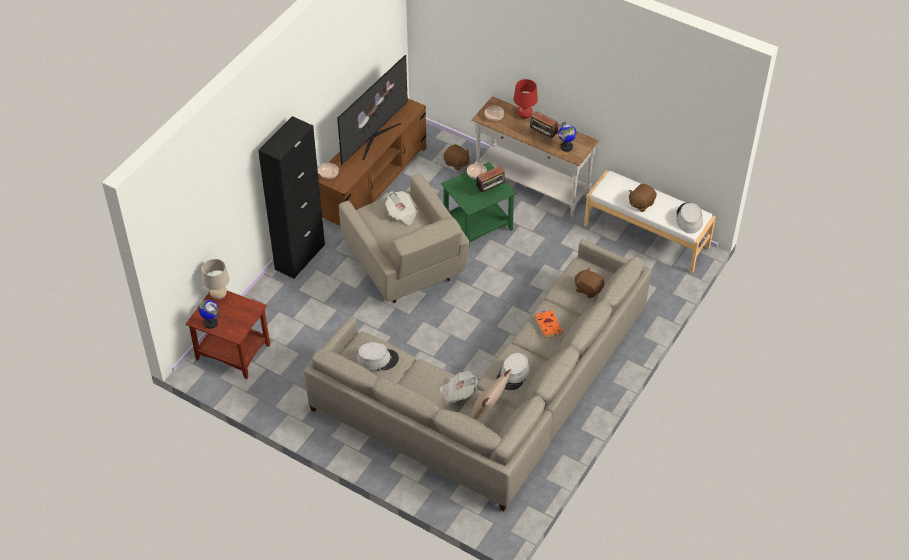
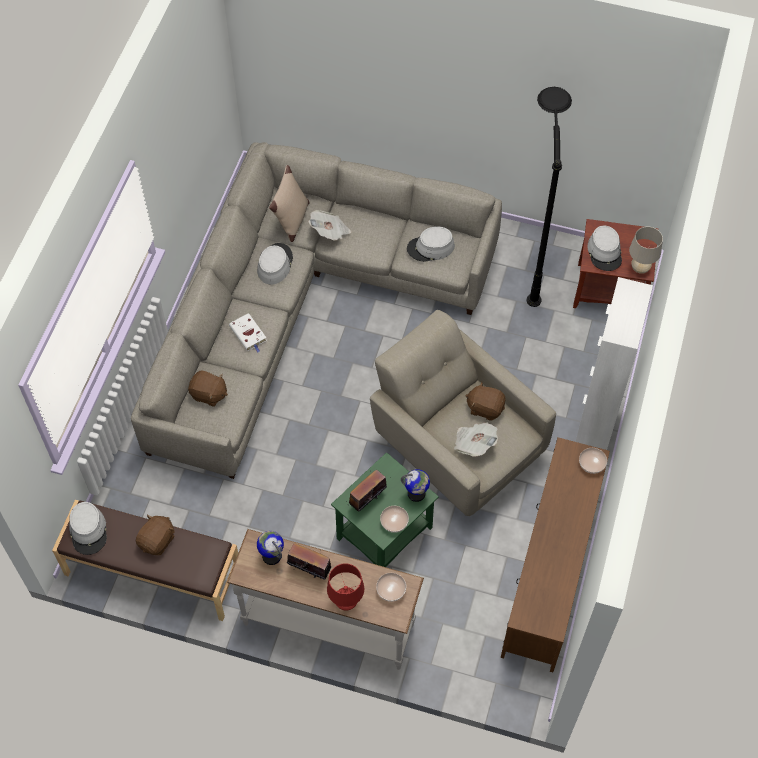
camera: 165 degrees right, 10 degrees up
(211, 323) = (630, 235): globe -> globe (416, 494)
(239, 314) = (605, 252): none -> grey hat
(285, 388) = (531, 262): none -> black floor lamp
(300, 257) = (594, 430): black cabinet -> white cabinet
(373, 137) = (558, 543): television -> none
(456, 163) = (447, 639): brown plush toy -> brown plush toy (485, 408)
(548, 325) = (249, 334): orange book -> white book
(646, 236) = (153, 573): white bench -> brown bench

